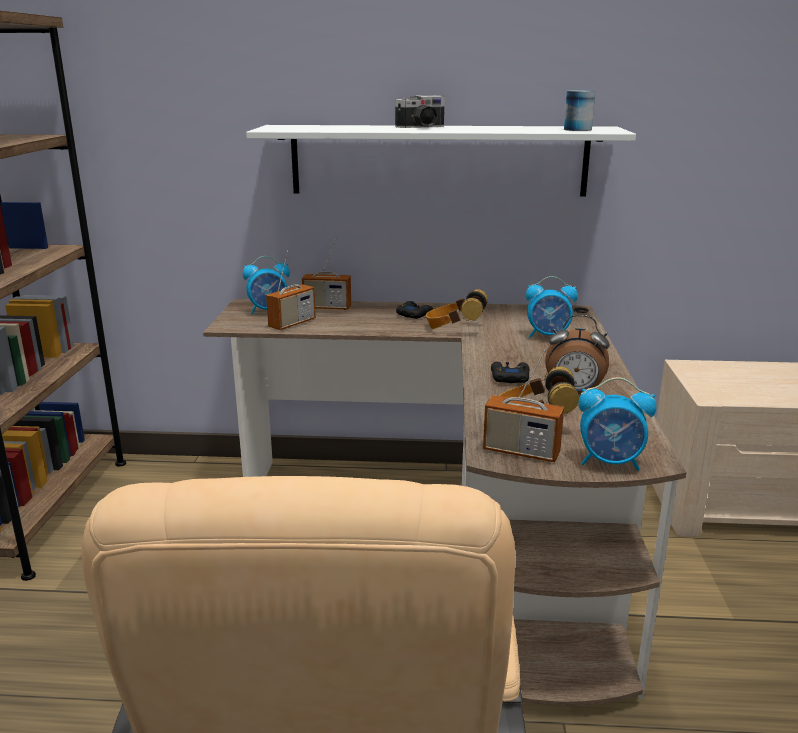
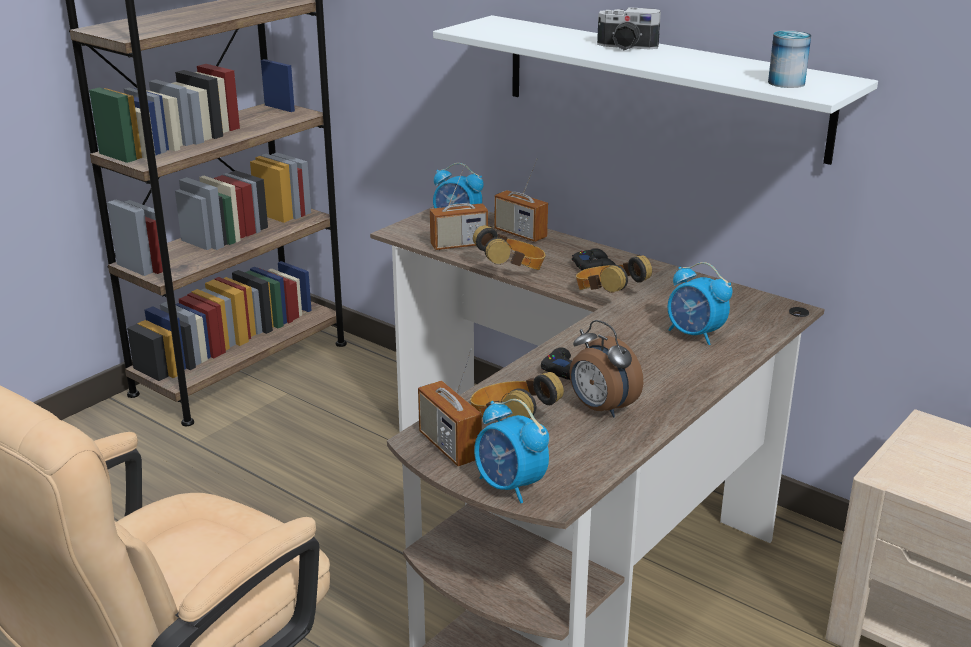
camera: 35 degrees right, 5 degrees up
(360, 329) = (511, 270): none -> headphones

